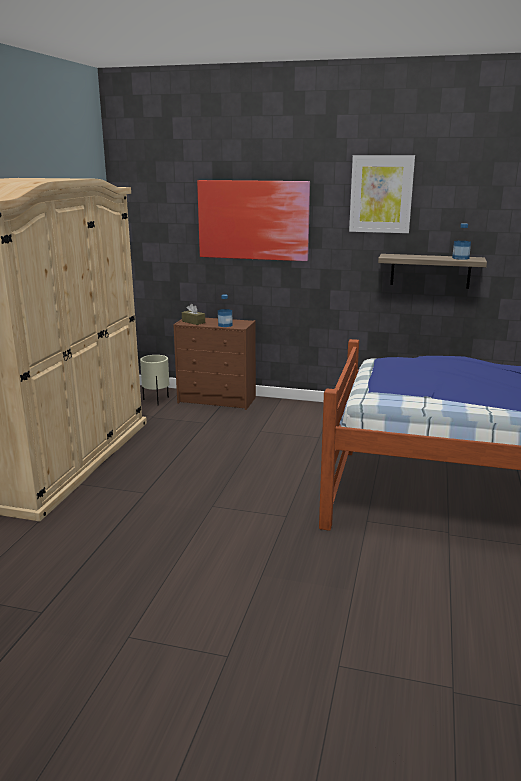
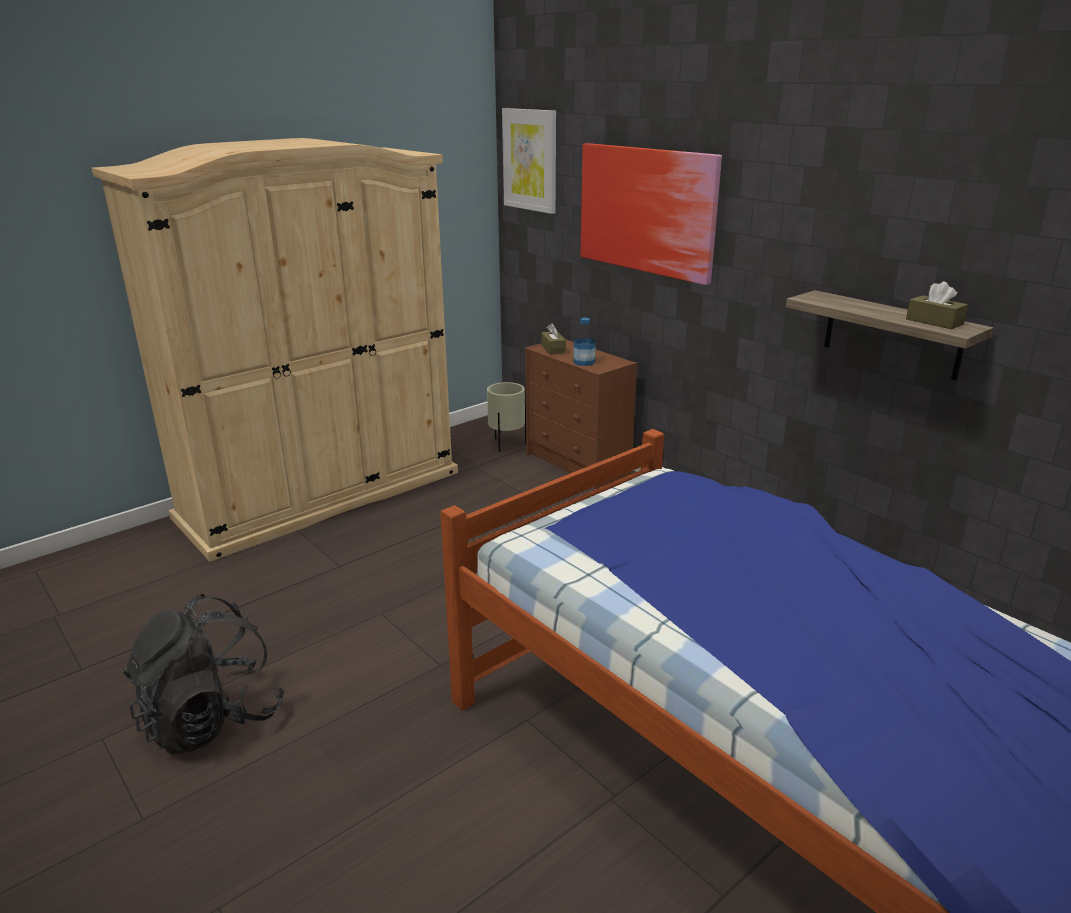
camera: 35 degrees right, 5 degrees up
(190, 594) = (212, 719): none -> black backpack
(381, 194) = (824, 186): picture -> picture (530, 160)
(460, 258) = (934, 322): bottle -> brown tissue box

